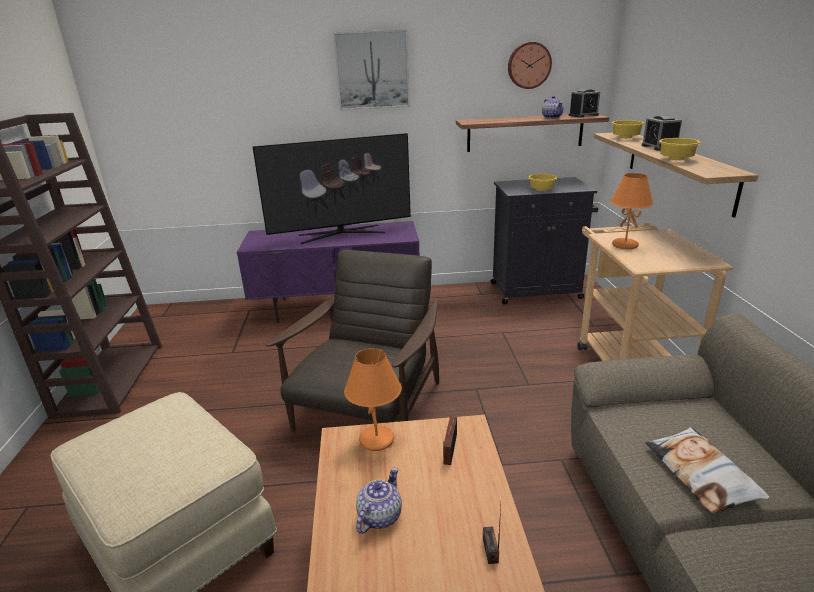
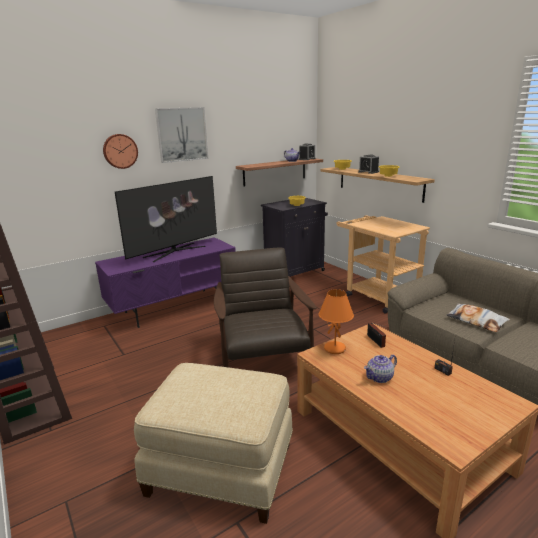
camera: 30 degrees left, 5 degrees down
(379, 516) = (380, 377): teapot -> teapot turned 120 degrees counterclockwise
(529, 65) = (274, 130): wall clock -> wall clock (120, 151)
(624, 245) = (372, 226): orange table lamp -> none

